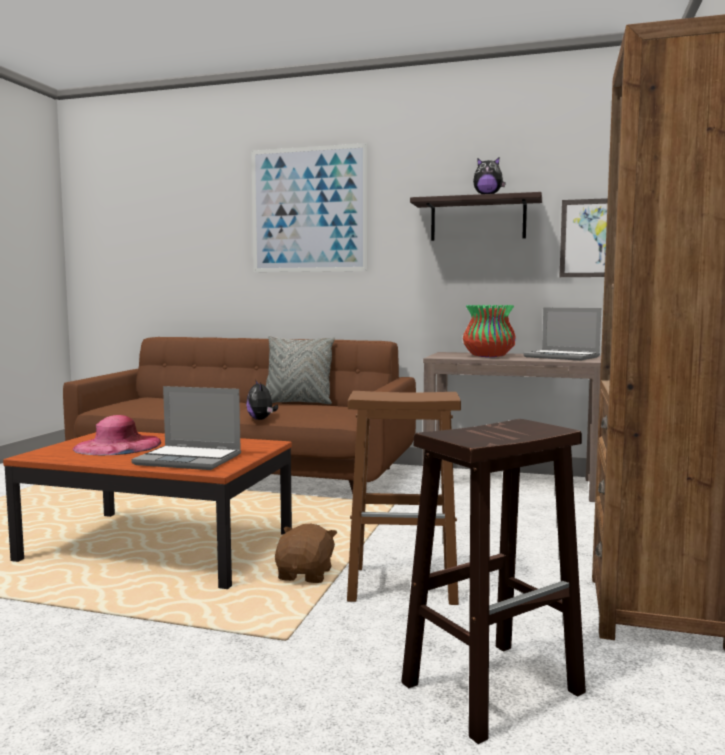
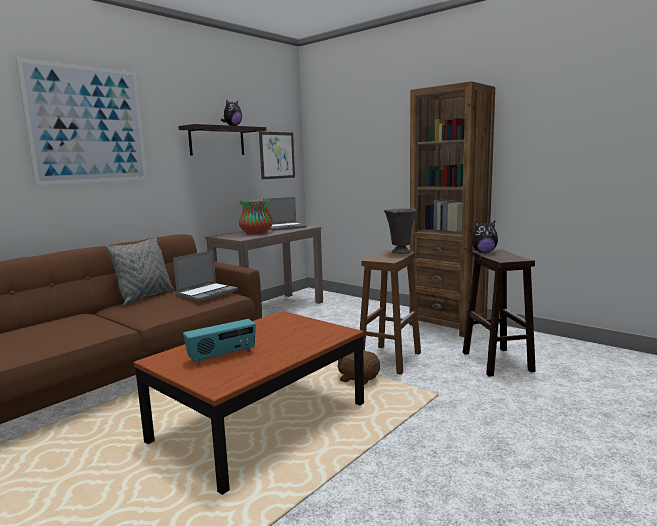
camera: 65 degrees left, 5 degrees up
(118, 445) = (222, 356): pink hat -> radio
(190, 459) = (306, 336): laptop -> laptop (207, 293)
(261, 419) = (180, 313): plush toy -> plush toy (483, 252)
(437, 396) = (400, 252): none -> grey vase

